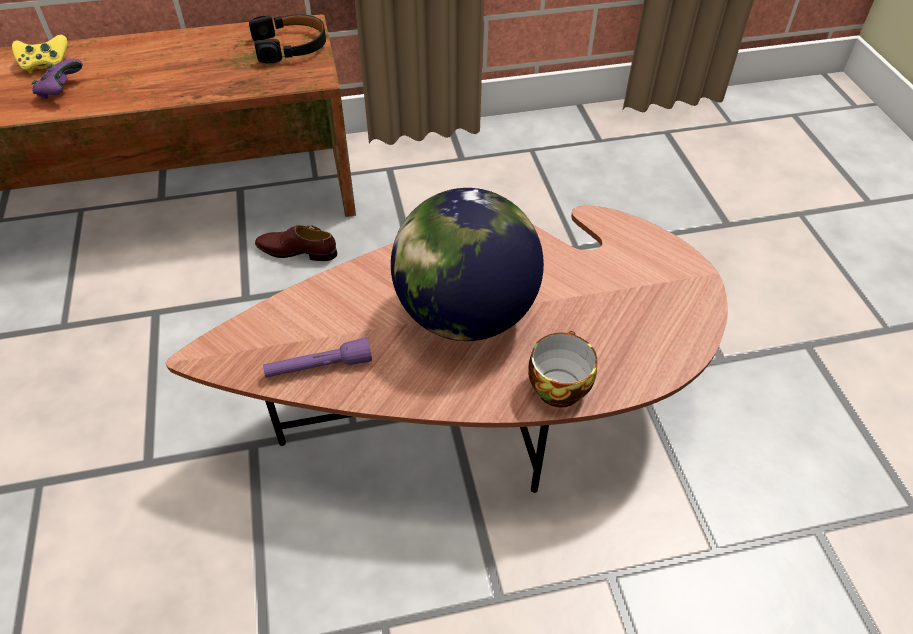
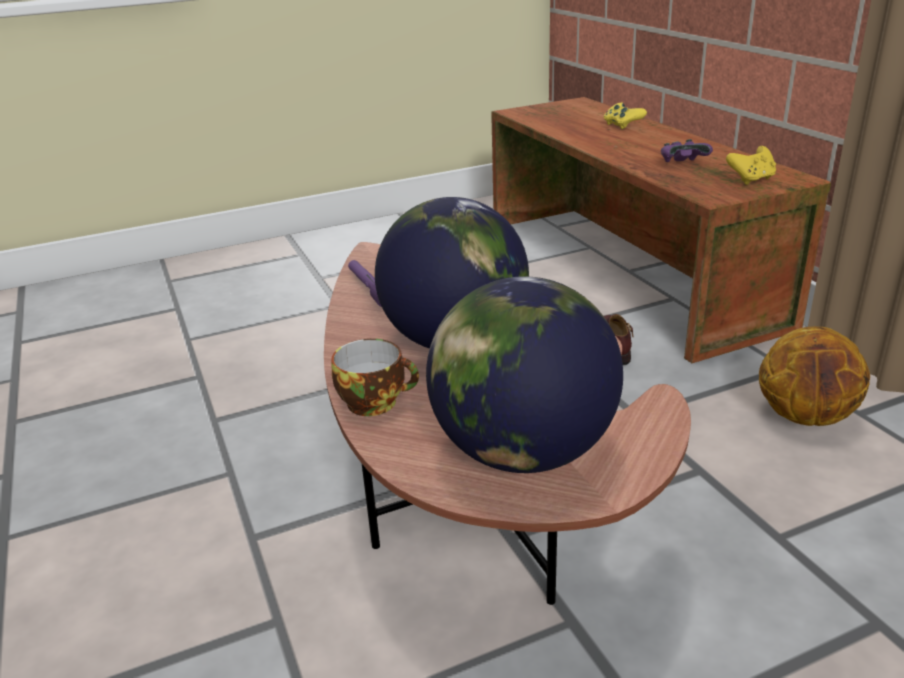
camera: 80 degrees right, 20 degrees down
(61, 91) = (596, 135): purple game controller -> purple game controller (682, 163)
(291, 46) = (751, 180): black headphones -> yellow game controller
(456, 184) = (806, 417): none -> basketball
(647, 304) = (522, 452): none -> globe

